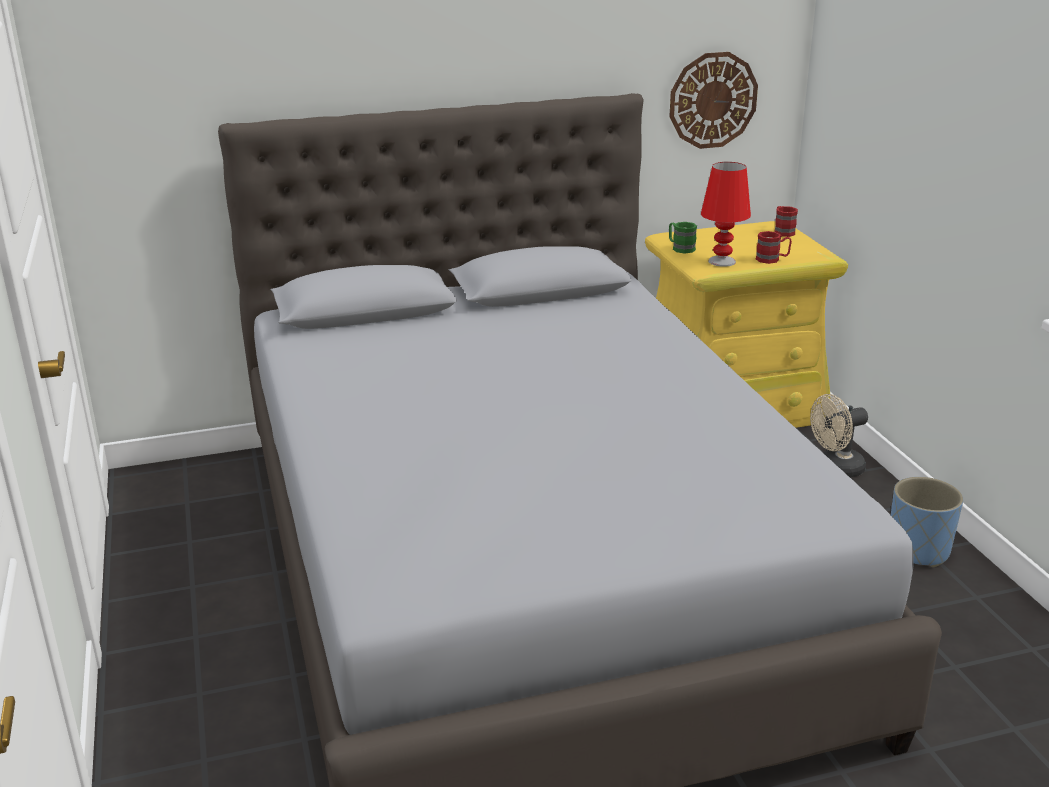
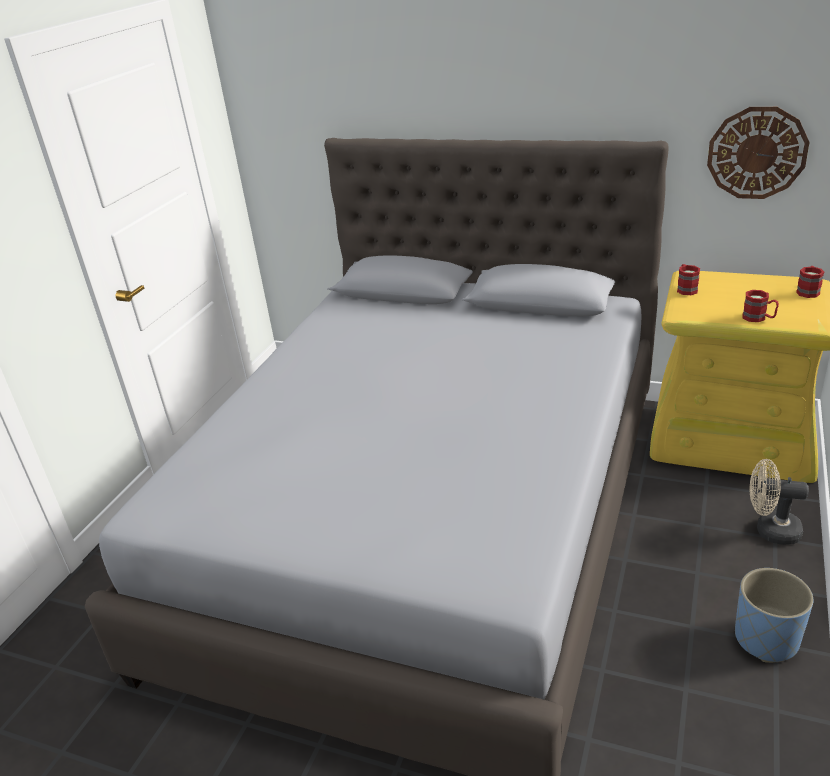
camera: 40 degrees right, 5 degrees up
(680, 248) = (685, 288): green mug -> red mug
(721, 261) = (706, 310): red table lamp -> none

